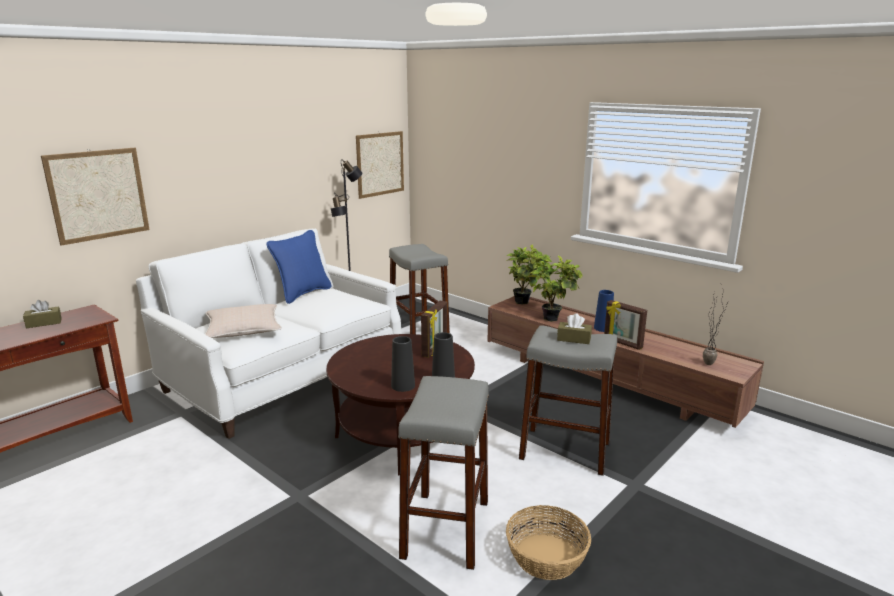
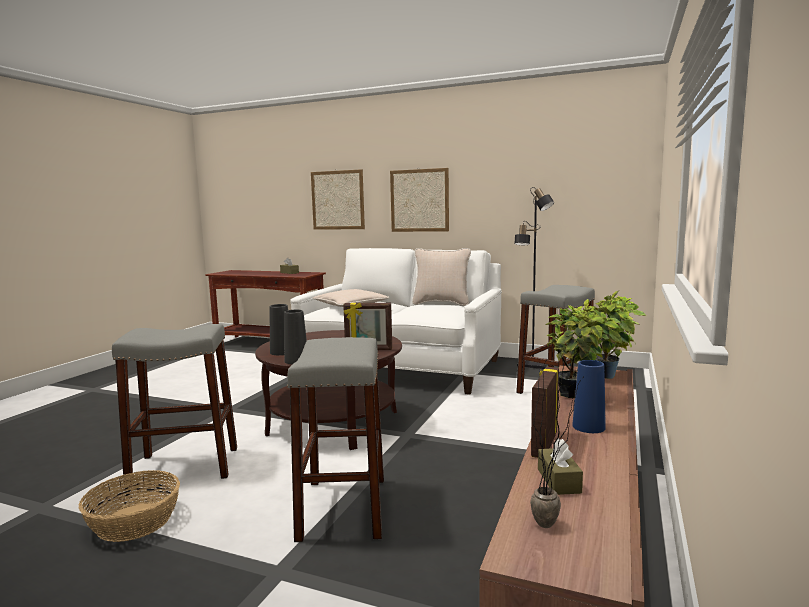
camera: 70 degrees right, 10 degrees down
(302, 294) = (441, 303): blue pillow -> beige pillow
(380, 163) = (607, 198): picture -> picture (419, 199)
(574, 339) = (337, 350): brown tissue box -> brown tissue box (558, 481)

